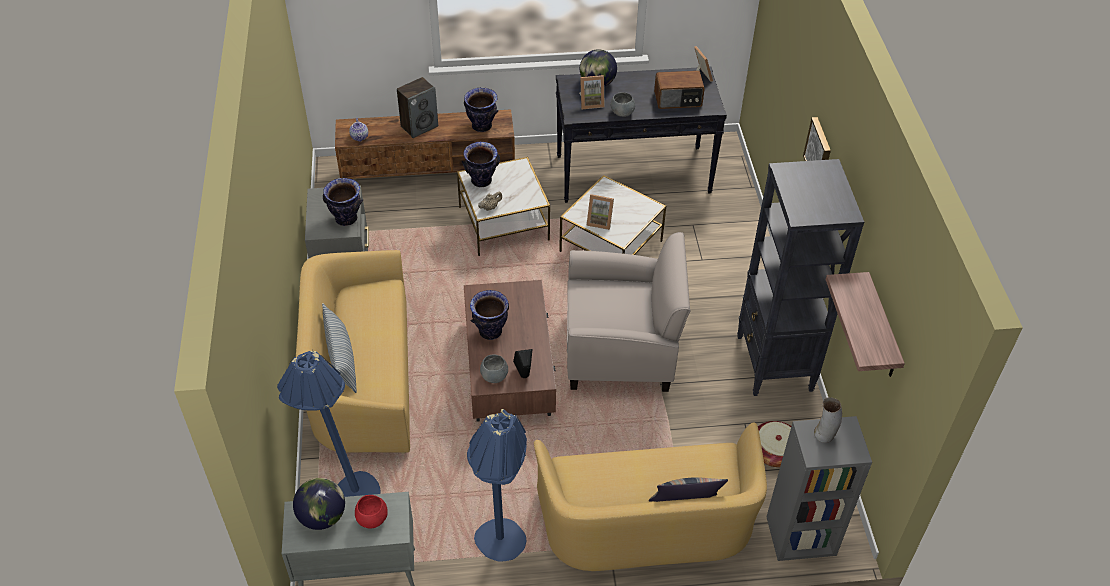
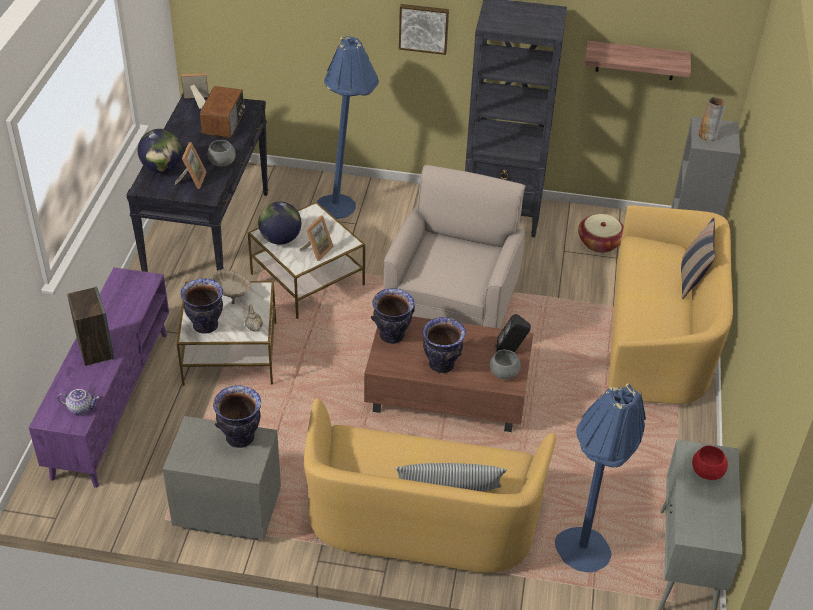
camera: 75 degrees left, 5 degrees down
(322, 516) = (699, 512): globe -> globe (280, 239)
(429, 175) = (111, 402): brown tv stand -> purple tv stand
(481, 126) = (129, 296): vase -> vase (392, 336)
(500, 551) = (673, 445): blue floor lamp -> blue floor lamp (345, 209)
(523, 185) = (231, 294): none -> beige bowl

